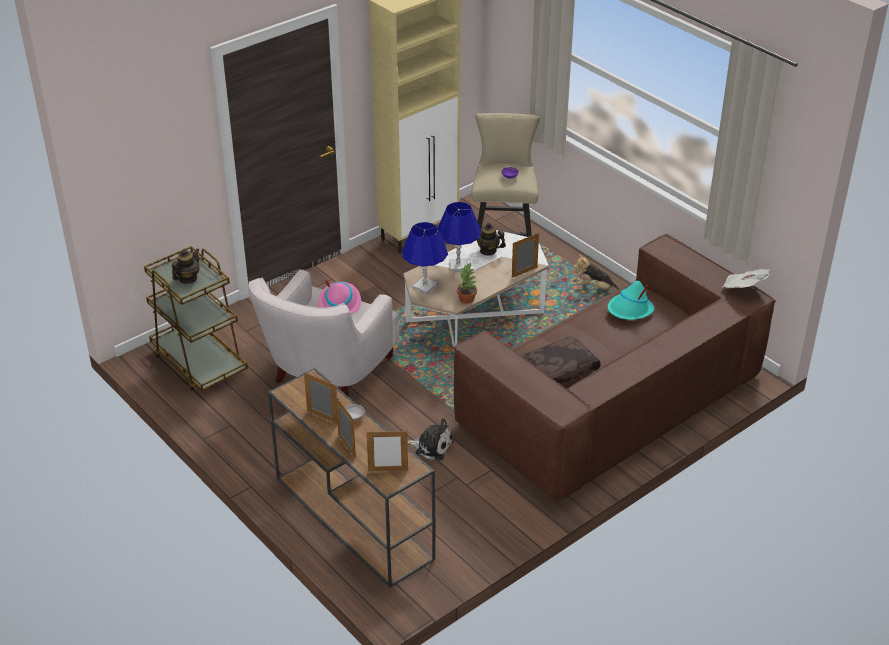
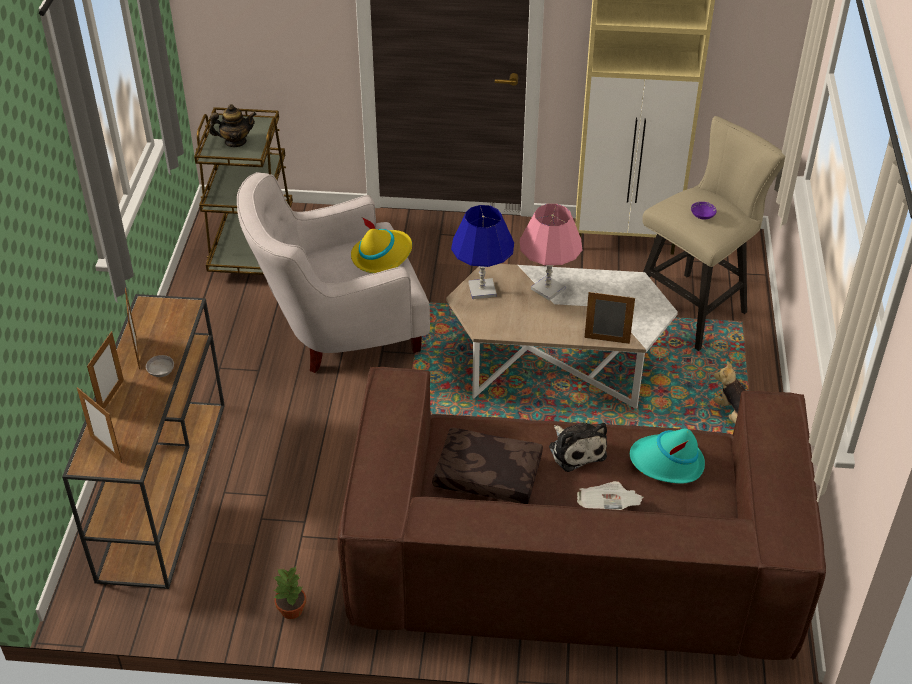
camera: 45 degrees right, 5 degrees up
(339, 303) = (382, 255): pink hat -> yellow hat
(432, 446) = (327, 471): plush toy -> plush toy (576, 450)
(458, 265) = (548, 289): blue table lamp -> pink table lamp
(467, 299) = (503, 331): potted plant -> potted plant (292, 610)
(488, 251) = (603, 292): teapot -> none
(743, 288) = (800, 527): newspaper -> newspaper (607, 508)

